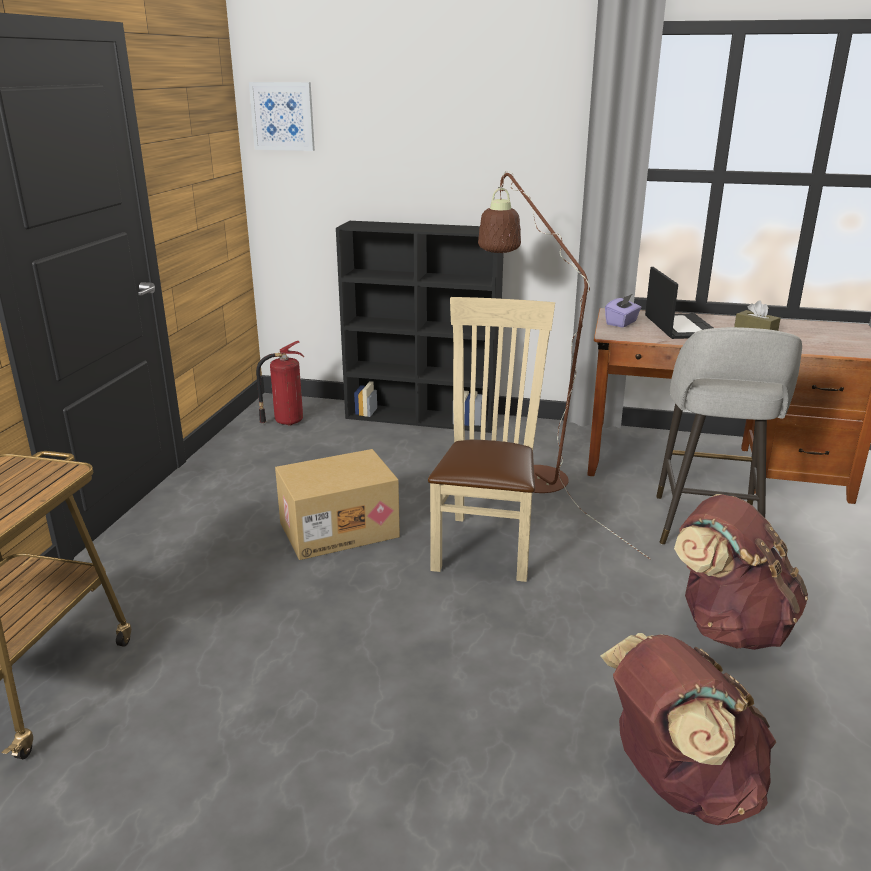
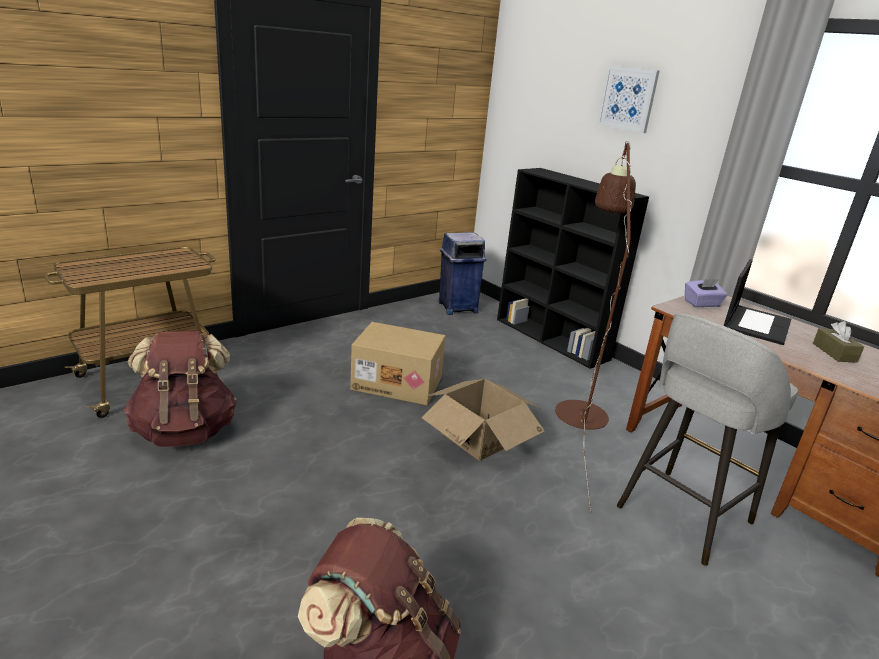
camera: 35 degrees right, 0 degrees up
(283, 116) = (517, 80): picture -> picture (627, 99)
(286, 421) = (457, 307): fire extinguisher -> blue trash can
(487, 542) = (480, 437): beige chair -> cardboard box
(729, 626) = (586, 596): brown backpack -> brown backpack (185, 431)

